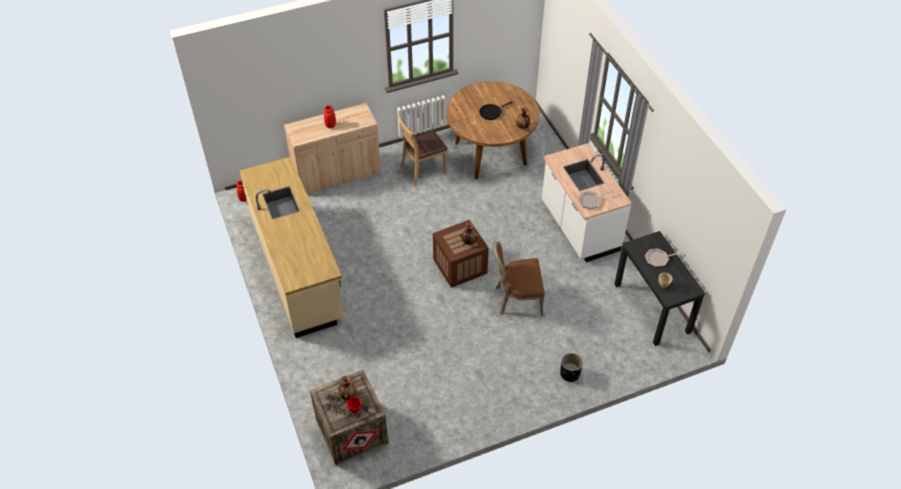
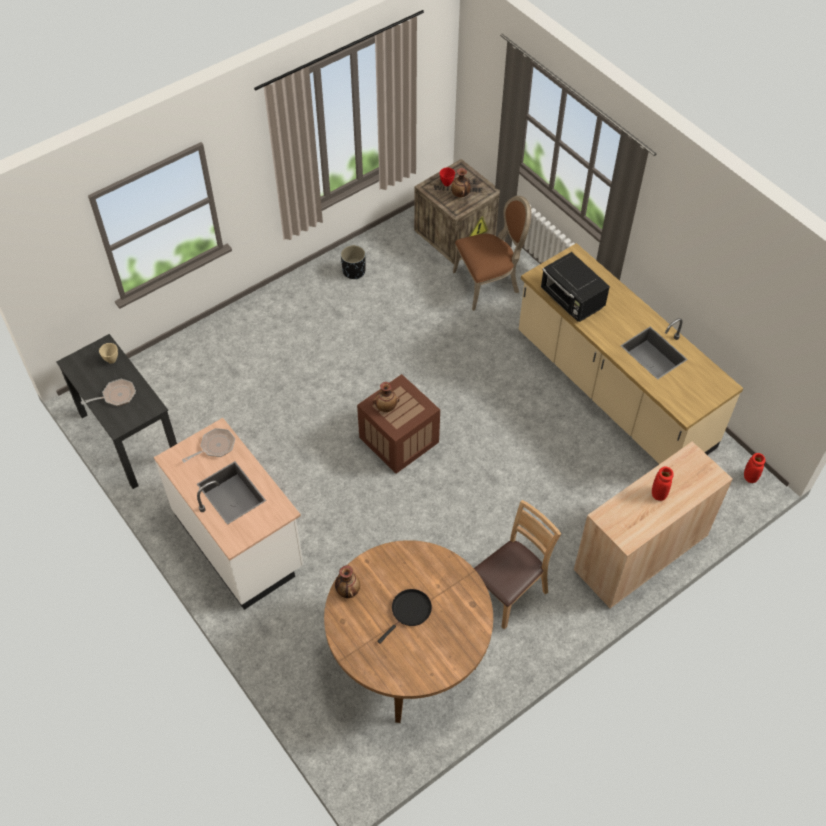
camera: 165 degrees right, 5 degrees up
(314, 248) = (572, 300): none -> black microwave
(516, 299) = (311, 410): brown chair -> brown chair (489, 283)
(570, 374) = (231, 334): black planter -> black planter (354, 271)

